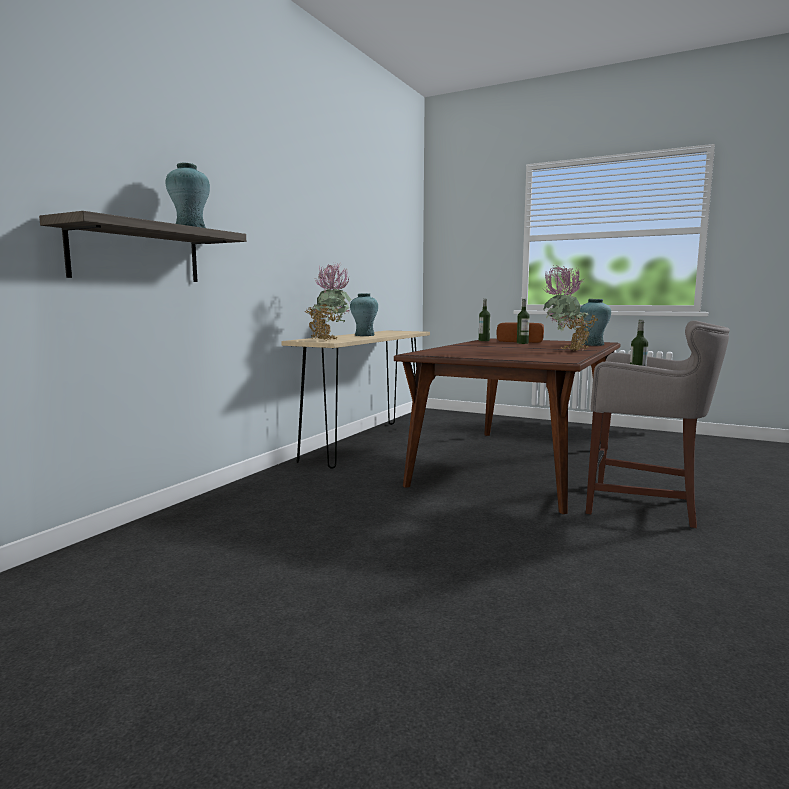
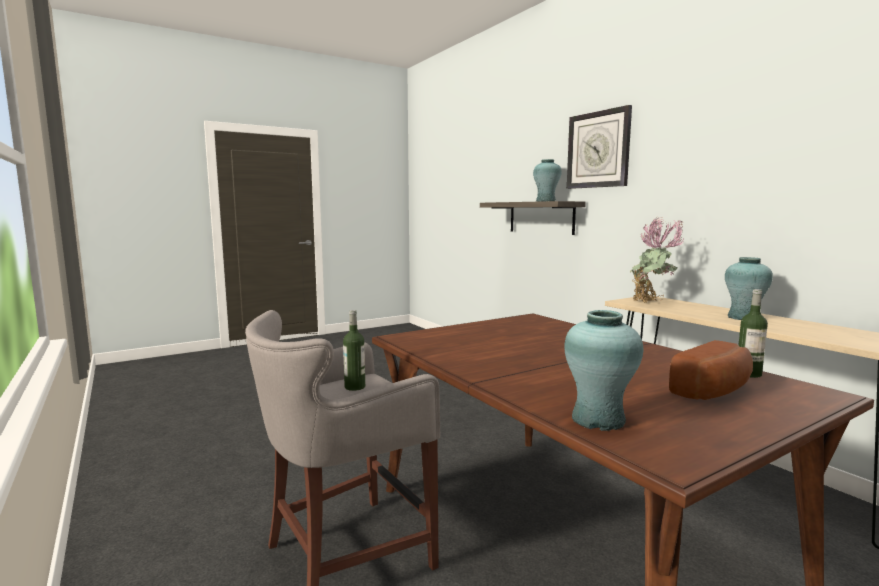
camera: 120 degrees right, 0 degrees up
(216, 171) = (598, 150): none -> wall clock
(522, 343) = (666, 381): bottle -> none
(566, 351) = (489, 364): potted plant -> none

